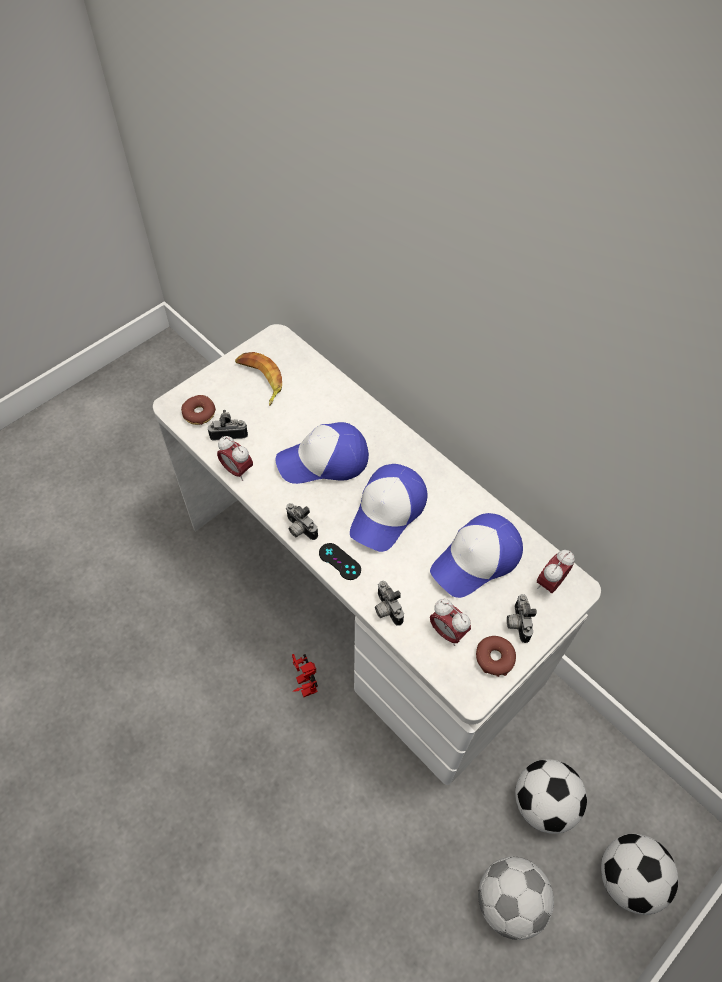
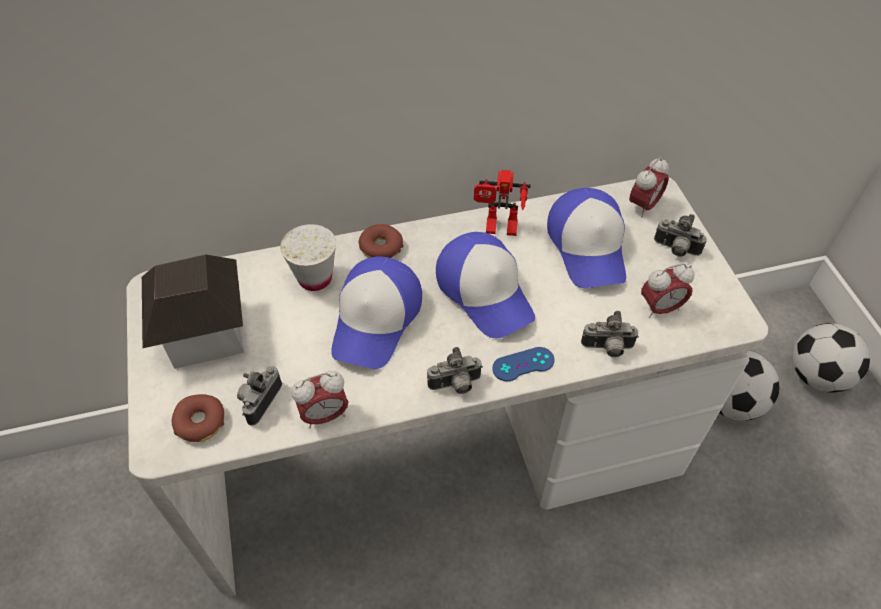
camera: 60 degrees left, 5 degrees down
(260, 380) = (204, 332): banana -> toy house
(303, 684) = (510, 561): toy robot -> toy robot (498, 230)
(336, 411) = (315, 278): none -> white cup
(339, 561) = (523, 364): black game controller -> blue game controller
(494, 658) = (706, 284): donut -> donut (381, 247)
(509, 901) = (811, 479): football -> none
(550, 583) = (643, 206): alarm clock -> alarm clock turned 120 degrees counterclockwise

